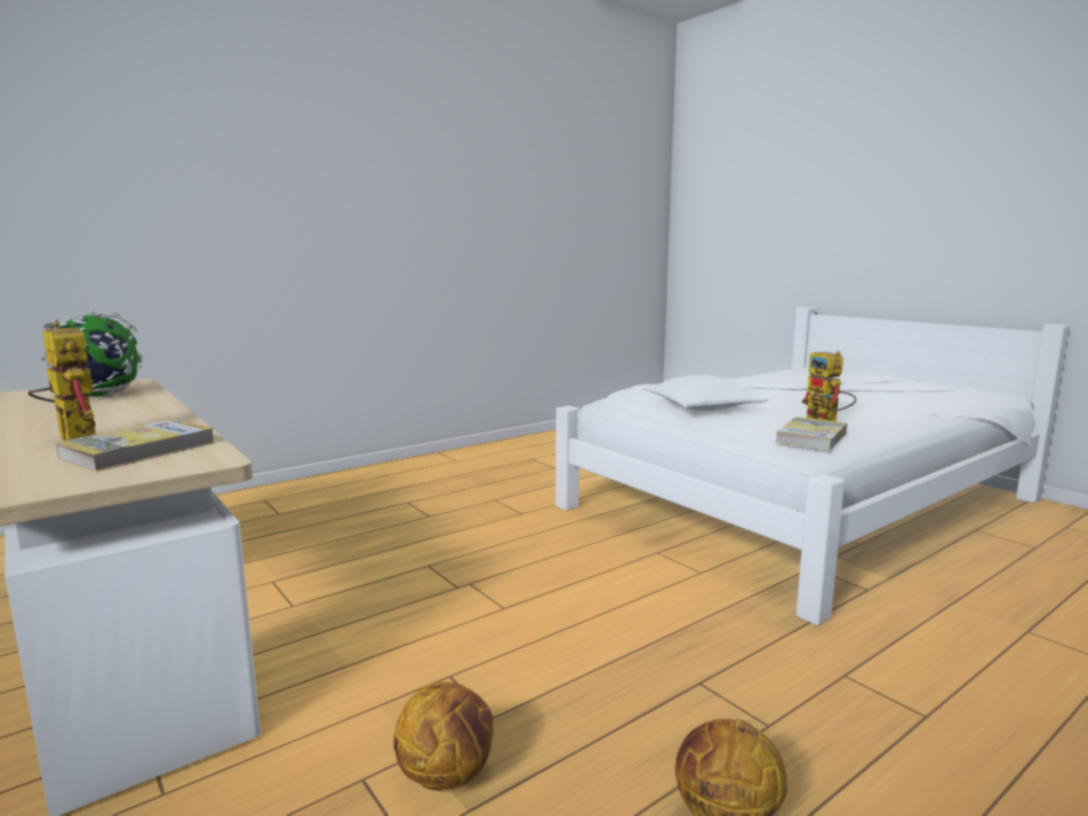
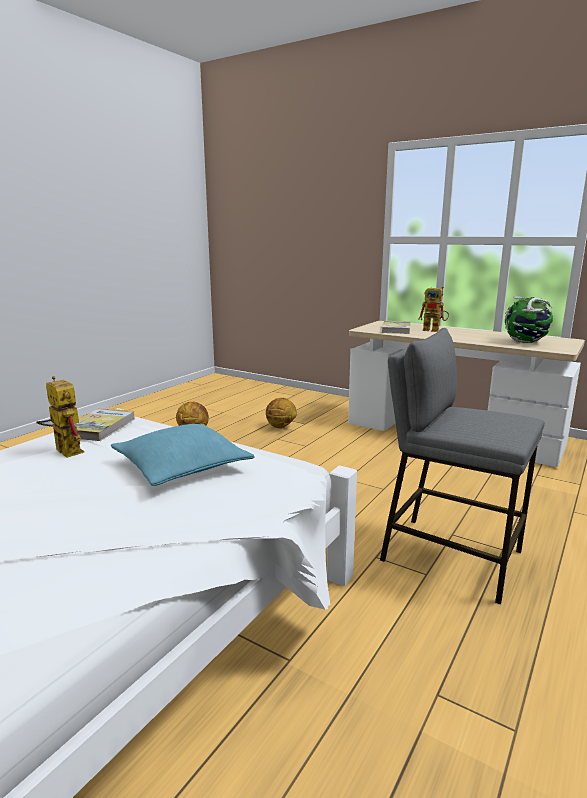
camera: 160 degrees right, 5 degrees up
(457, 505) = (450, 555): none -> grey stool
(702, 408) = (182, 466): white pillow -> turquoise pillow

